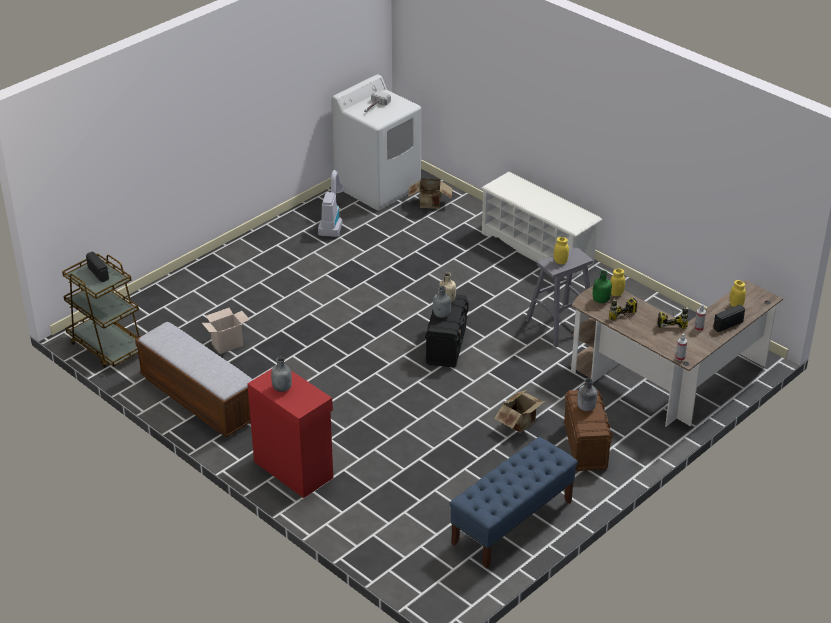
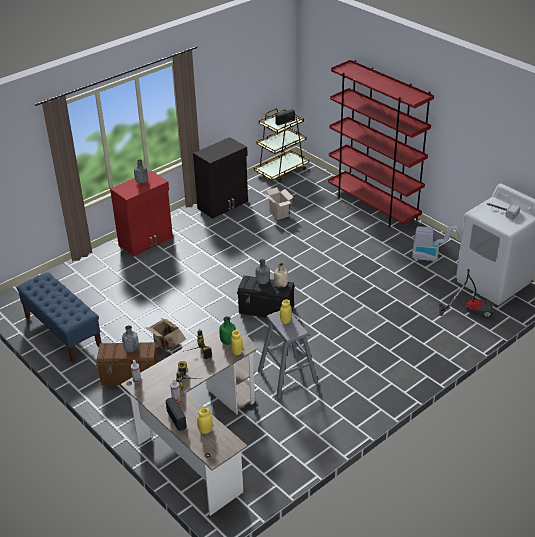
camera: 95 degrees right, 0 degrees up
(198, 399) = (223, 205): bench -> black cabinet
(216, 264) = (373, 206): none -> red bookcase
(430, 205) = (470, 310): cardboard box -> vacuum cleaner
(538, 248) = (406, 373): white shoe rack -> none

